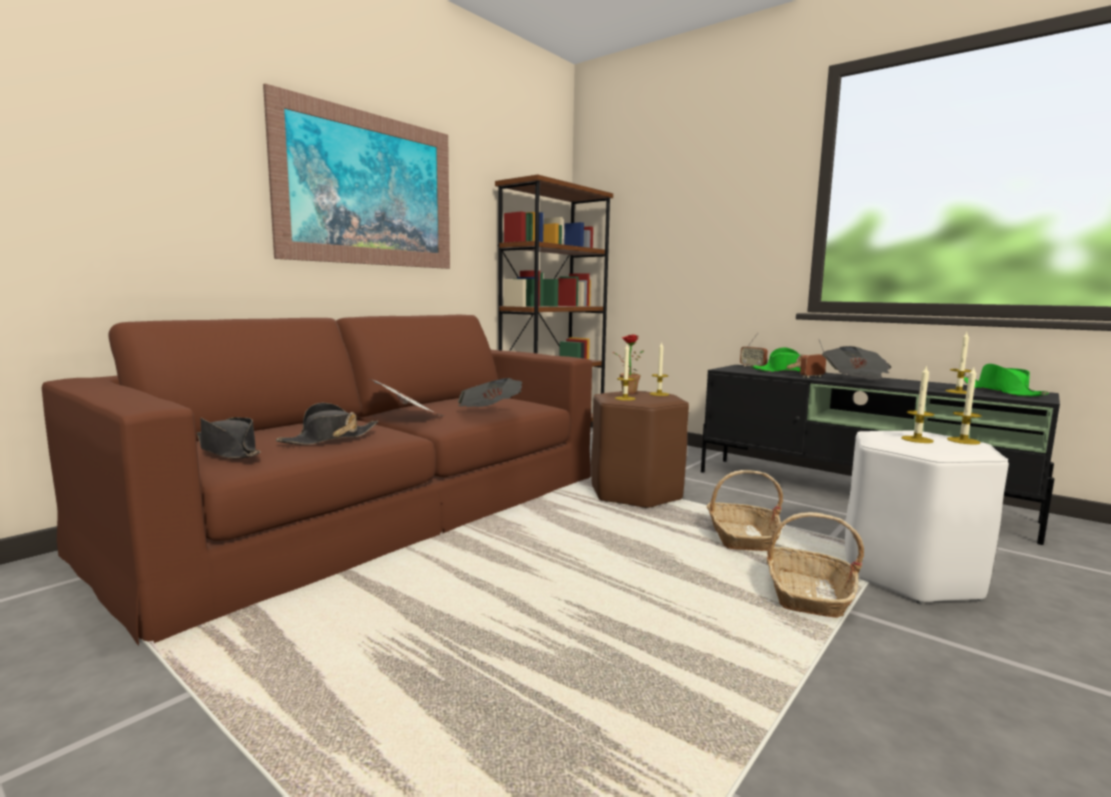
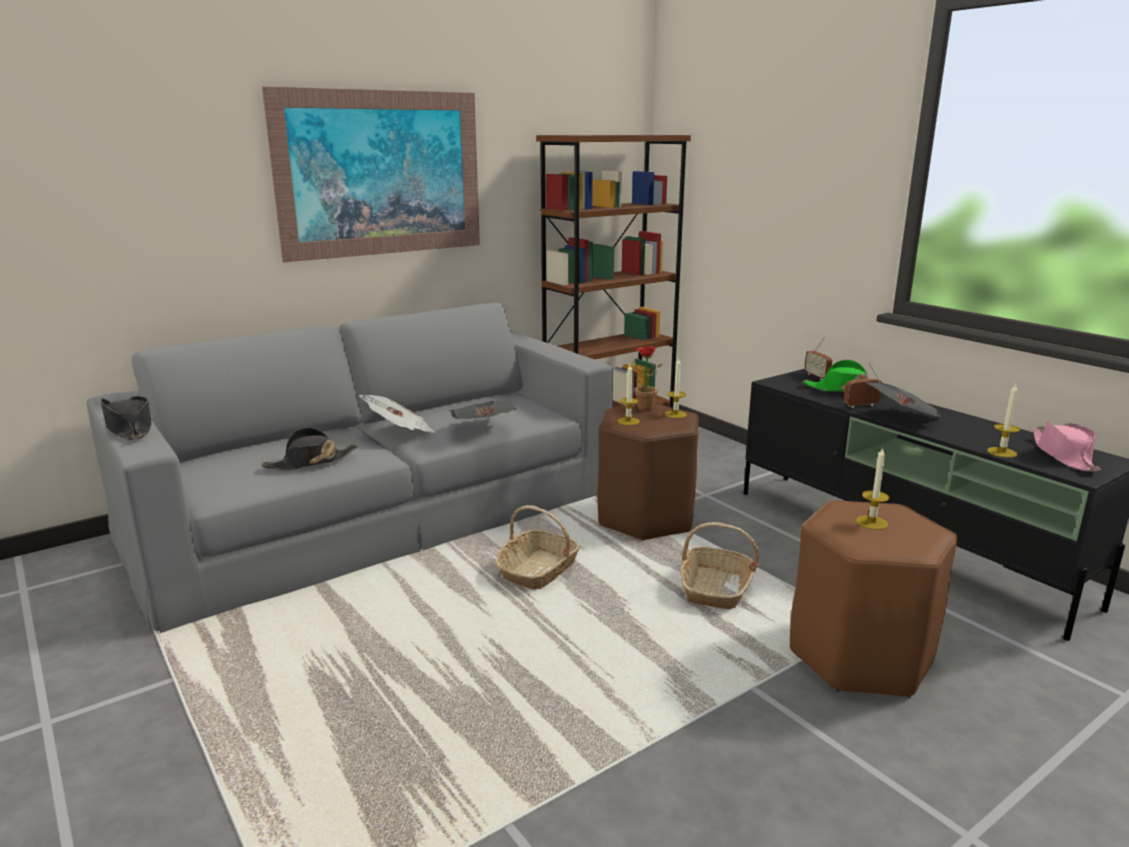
camera: 15 degrees right, 10 degrees up
(228, 450) = (222, 473): black hat -> black hat (129, 428)
(376, 507) = (378, 512): brown sofa -> grey sofa
(808, 595) = (726, 665): basket -> basket (538, 571)
(910, 574) = (860, 657): white stool -> brown stool
(963, 441) = (924, 529): candle -> none
(1002, 391) = (1063, 455): green hat -> pink hat

